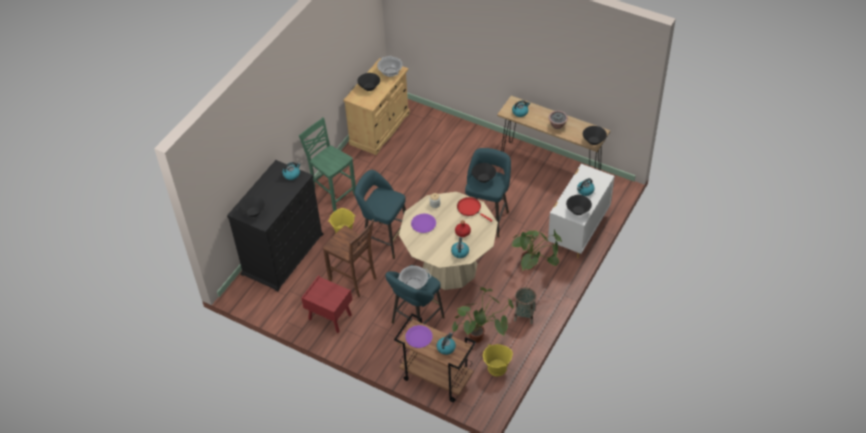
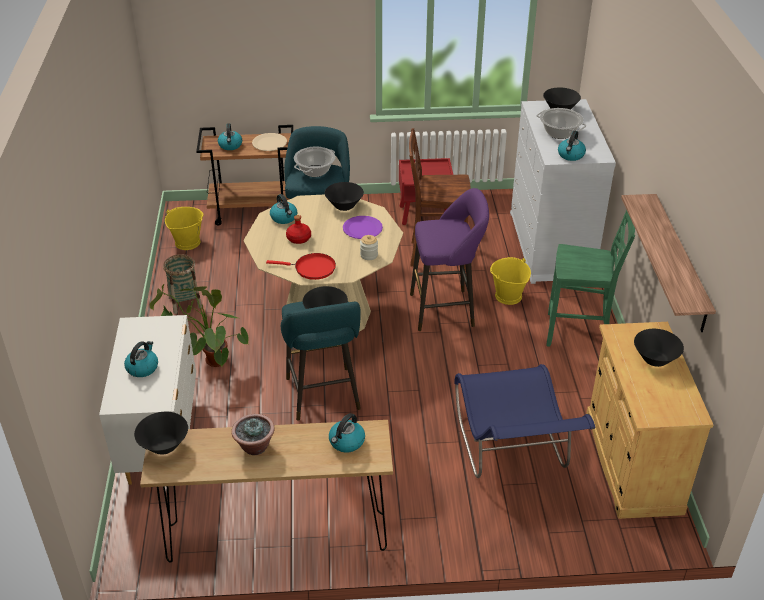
camera: 145 degrees right, 10 degrees down
(283, 254) = (551, 245): black dresser -> white dresser
(333, 81) = (680, 263): none -> shelf
(384, 239) = (446, 309): turquoise stool -> purple stool
(390, 72) = (657, 403): cooking pot -> cooking pot (559, 133)
(419, 337) = (269, 143): purple plate -> beige plate
(424, 154) = (512, 452): none -> blue chair
(481, 334) = (229, 264): potted plant -> none
(578, 211) = (140, 334): black bowl -> black bowl (344, 206)

